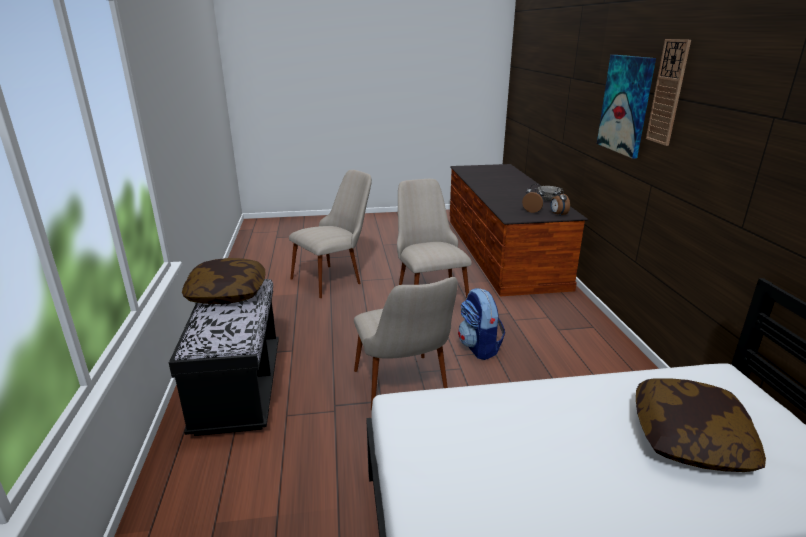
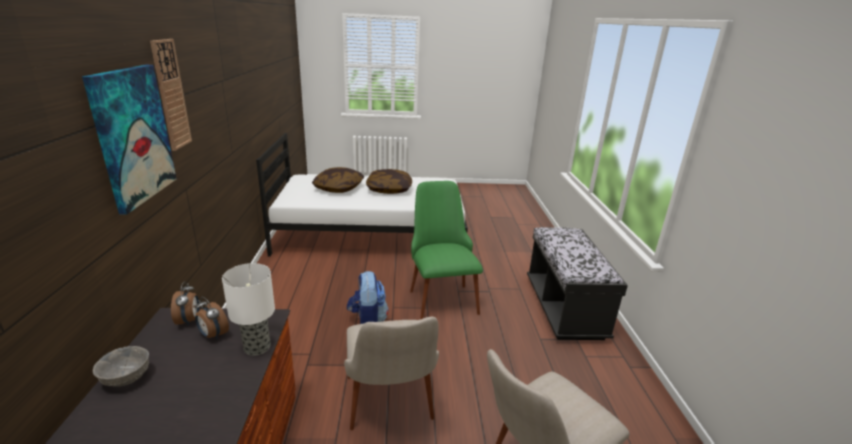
camera: 175 degrees left, 0 degrees up
(227, 293) = (589, 263): pillow -> pillow (389, 189)
(405, 391) = (440, 295): beige chair -> green chair
(502, 209) = (256, 346): none -> table lamp

